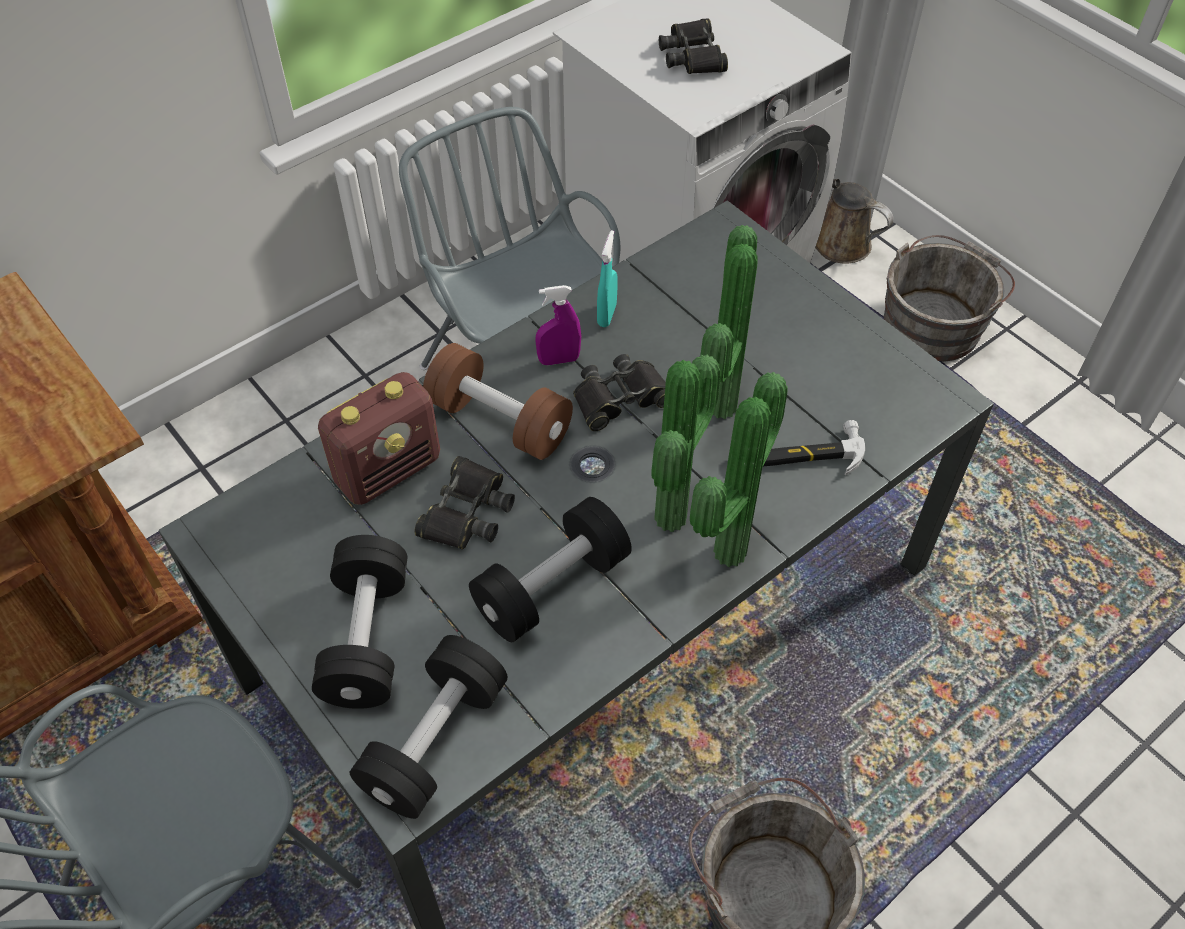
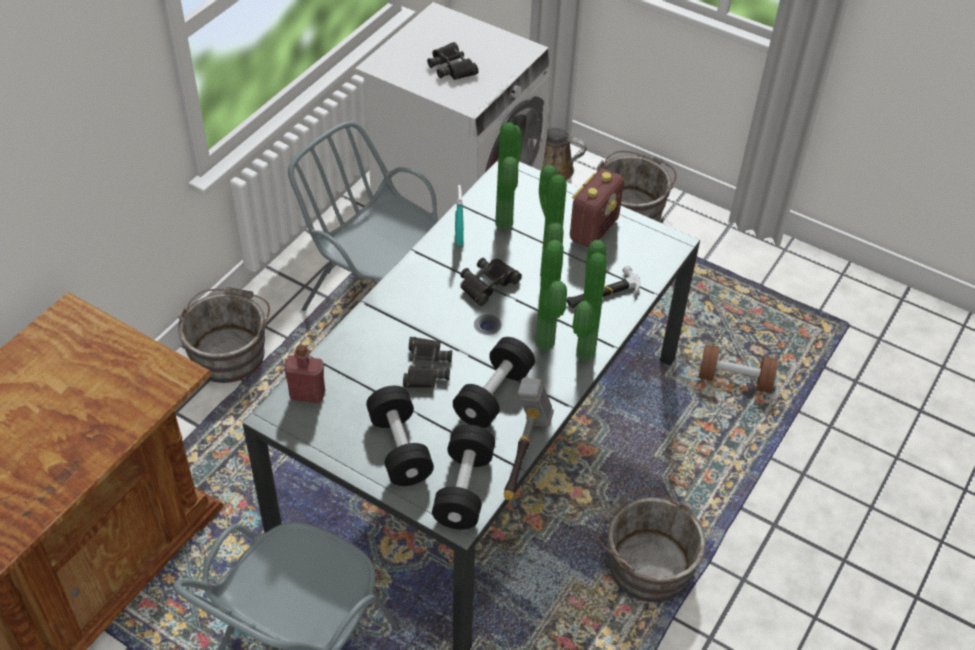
camera: 20 degrees left, 5 degrees down
(272, 509) = (307, 394): none -> red bottle
(306, 400) = (229, 351): none -> grey bucket
(389, 470) = (368, 356): radio -> radio (594, 229)
(499, 421) = (422, 313): brown dumbbell -> brown dumbbell (735, 379)
(558, 705) = (524, 454): none -> hammer
(559, 360) = (441, 270): purple spray bottle -> none
(690, 308) = (507, 223): none -> potted plant

